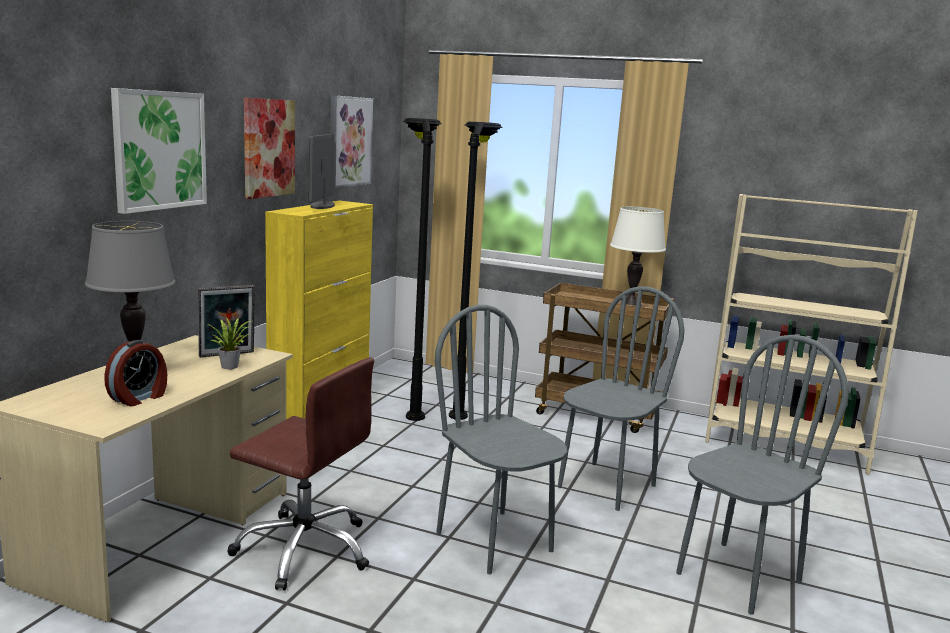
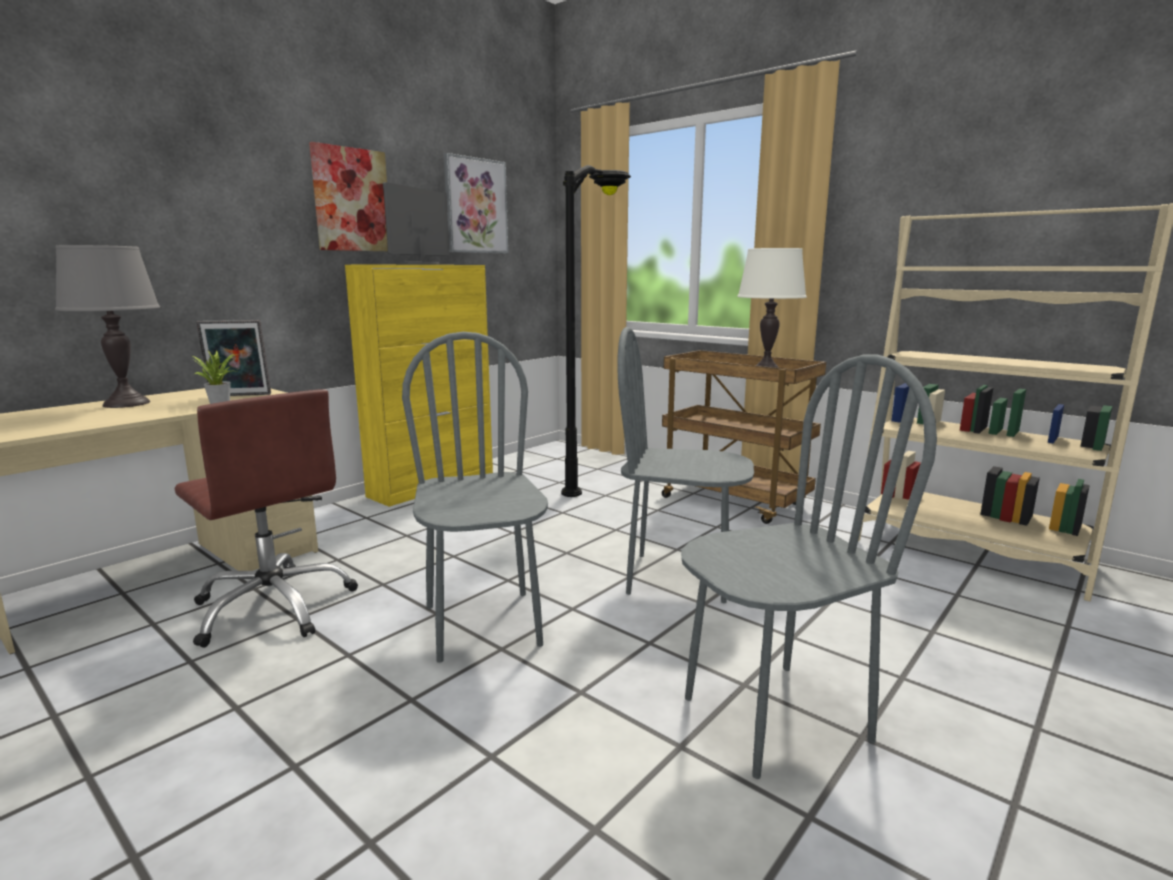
camera: 20 degrees right, 0 degrees up
(139, 398) = (75, 421): alarm clock -> none
(159, 150) = (184, 185): picture -> none
(412, 396) = (542, 473): black floor lamp -> none
(606, 486) = (679, 578): grey chair -> grey chair turned 135 degrees counterclockwise

